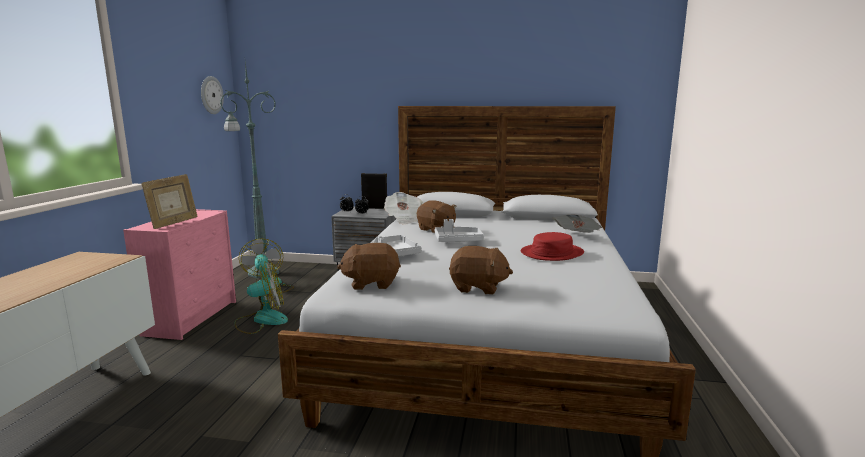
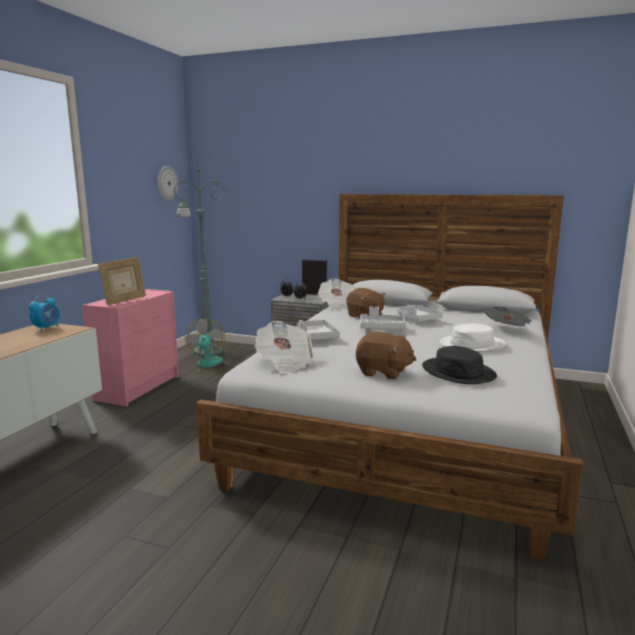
camera: 10 degrees right, 0 degrees up
(84, 259) = (47, 328): none -> alarm clock
(262, 320) = (198, 394): fan -> none
(371, 283) = (284, 362): brown plush toy -> newspaper
(488, 230) = (416, 319): none -> grey tray
(551, 253) = (472, 344): red hat -> white hat
(552, 282) = (458, 372): none -> black hat

